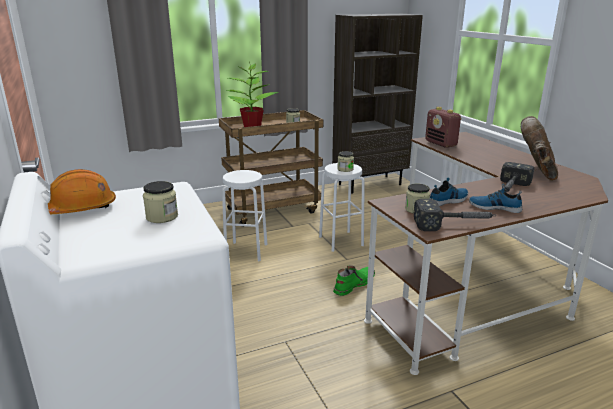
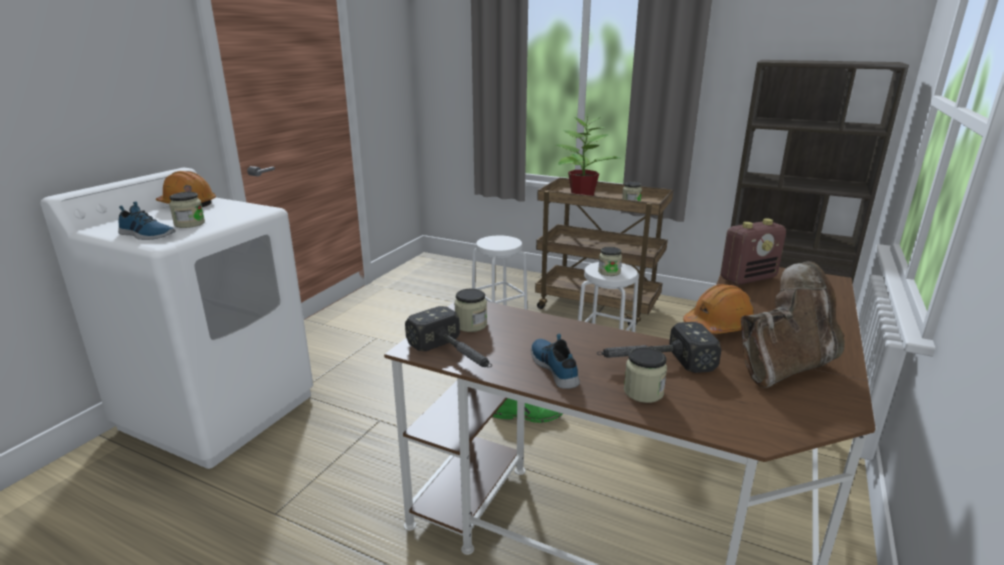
camera: 50 degrees right, 0 degrees up
(441, 144) = (748, 278): radio -> radio turned 135 degrees counterclockwise
(449, 200) = (531, 334): shoe -> shoe (146, 235)
(486, 166) = (718, 325): none -> orange hard hat
(537, 199) = (643, 392): none -> jar

